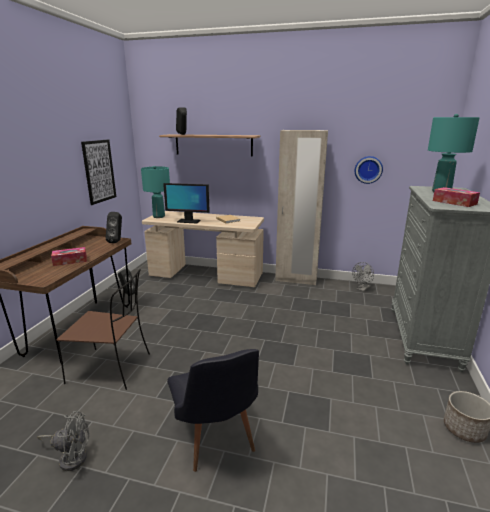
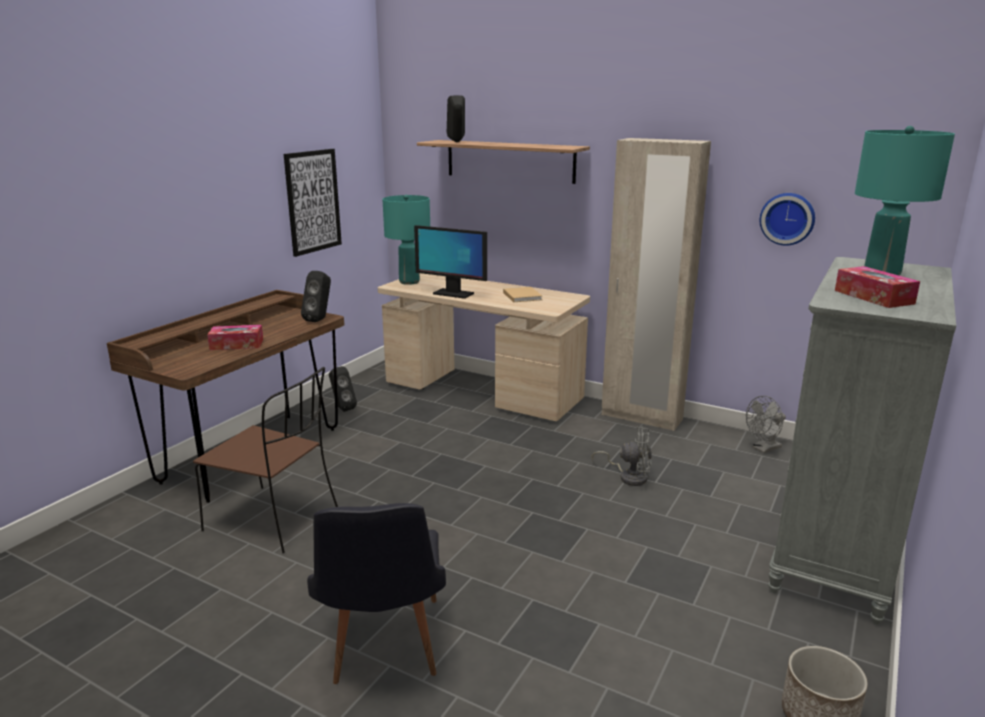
camera: 15 degrees right, 0 degrees up
(70, 456) = (177, 629): grey fan -> grey fan (629, 476)

